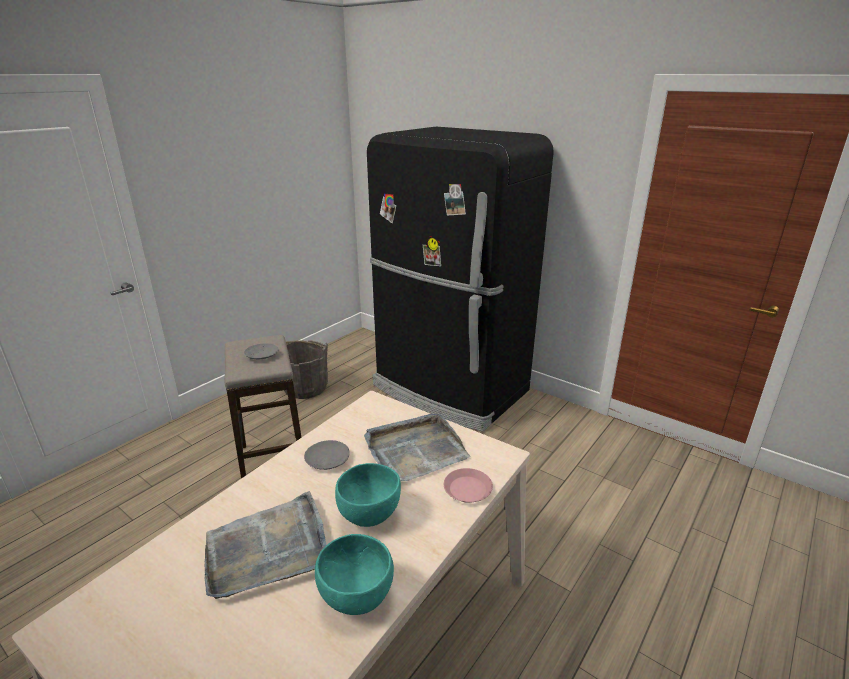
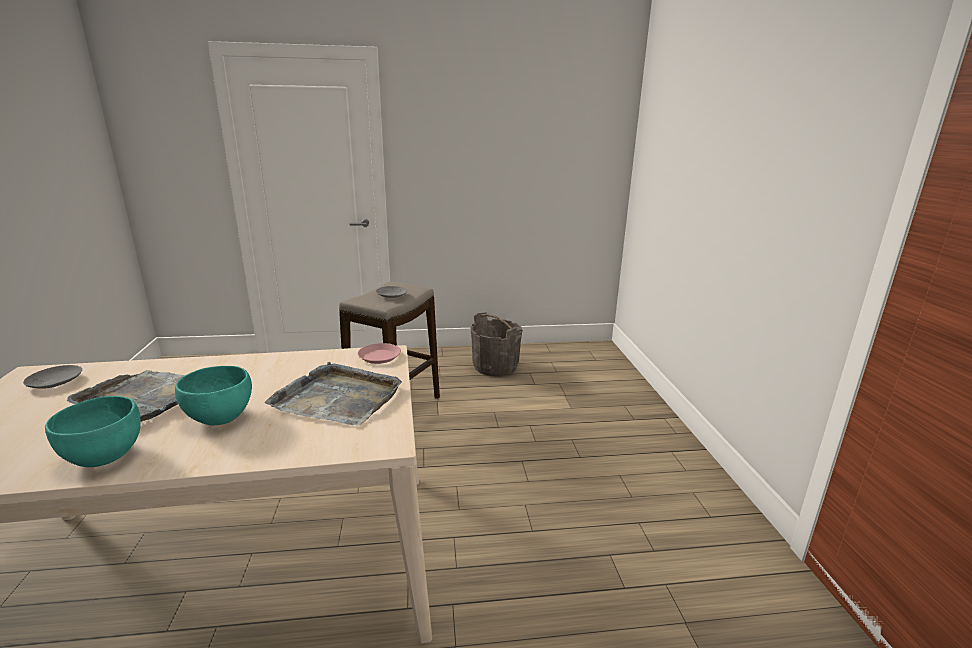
camera: 45 degrees right, 5 degrees down
(327, 460) = (280, 371): grey plate -> grey plate (55, 382)
(449, 389) = (621, 427): black fridge -> none
(468, 489) = (306, 446): pink plate -> pink plate (379, 357)

